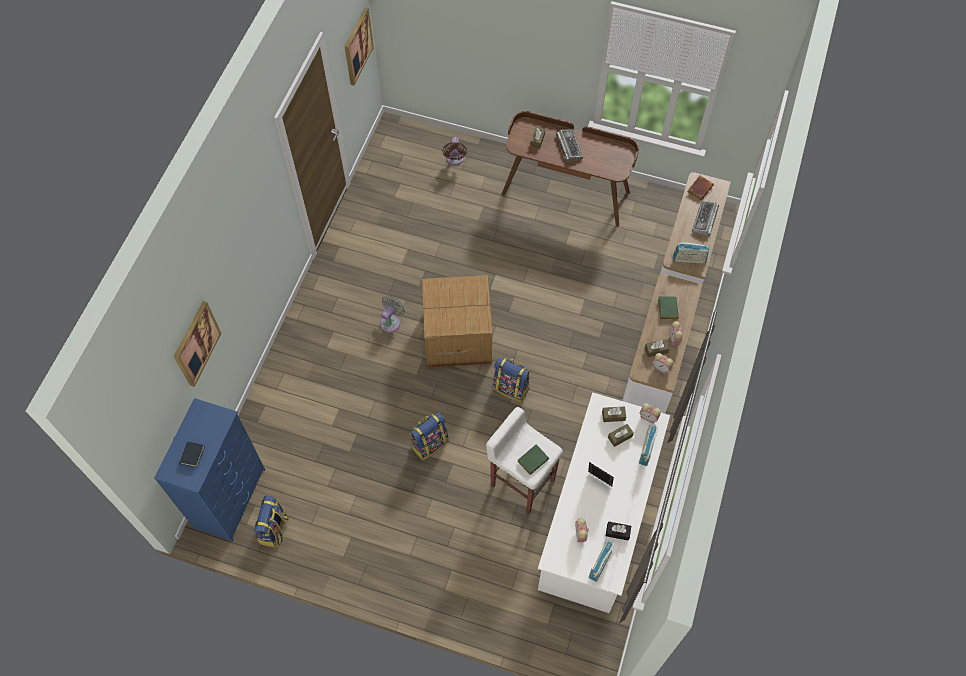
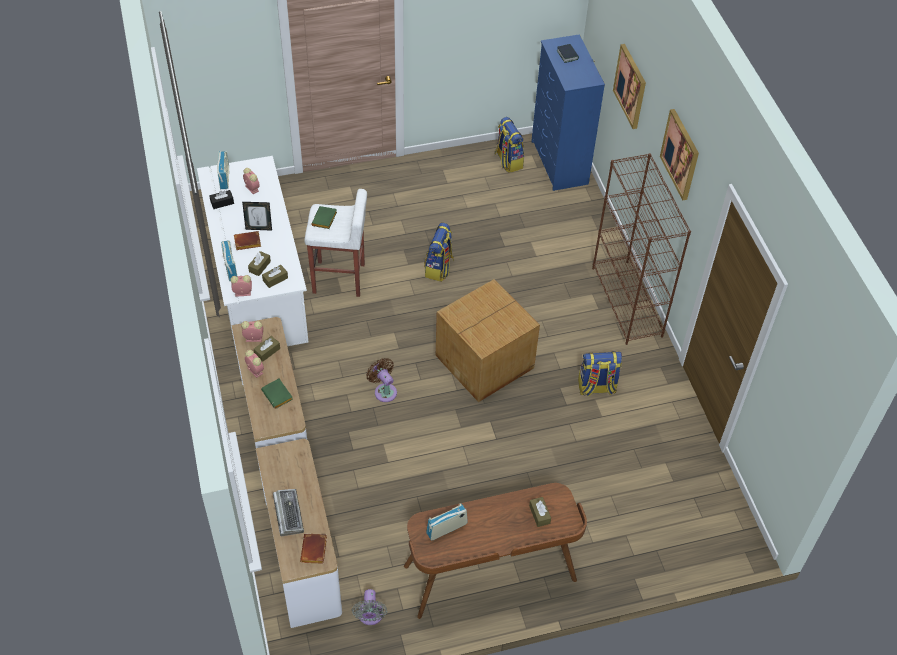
camera: 145 degrees right, 10 degrees down
(306, 324) = (627, 302): none -> brown bookcase
(357, 46) = (795, 419): picture -> picture (680, 154)
(391, 322) = (555, 343): grey fan -> grey fan (370, 616)
(455, 159) = (642, 543): brown fan -> brown fan (384, 391)
(511, 388) = (401, 344): backpack -> backpack (596, 387)
(569, 146) = (498, 526): keyboard -> none
(618, 469) = (247, 243): none -> brown book
(689, 259) = (282, 458): radio -> radio (446, 528)

